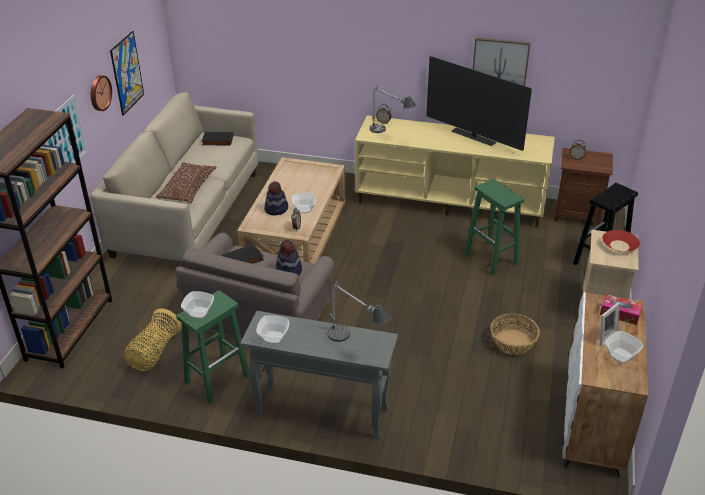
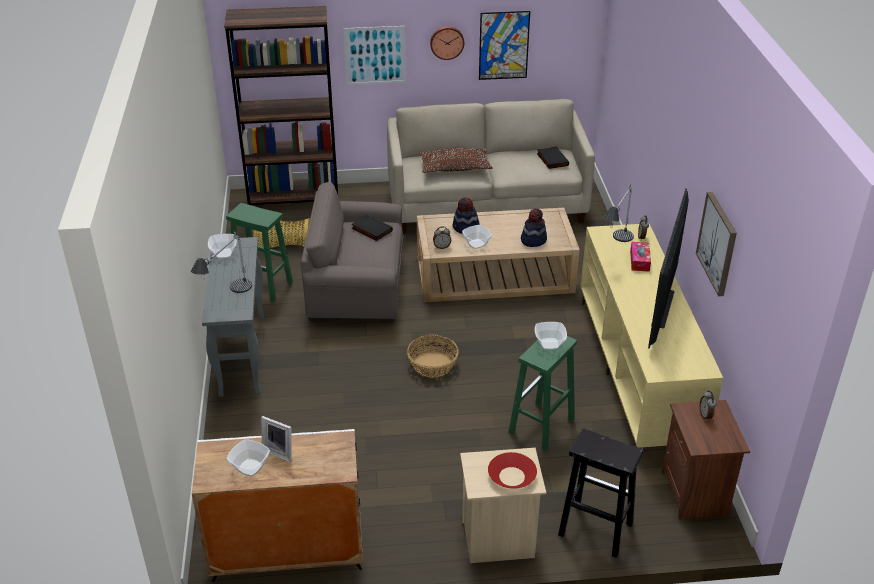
camera: 70 degrees right, 0 degrees up
(198, 313) = (247, 211): bowl -> bowl (549, 344)
(289, 270) = (368, 259): hat -> hat (533, 240)
(513, 342) = (394, 468): basket -> basket (432, 365)
(620, 314) = (324, 461): tissue box -> tissue box (639, 261)

